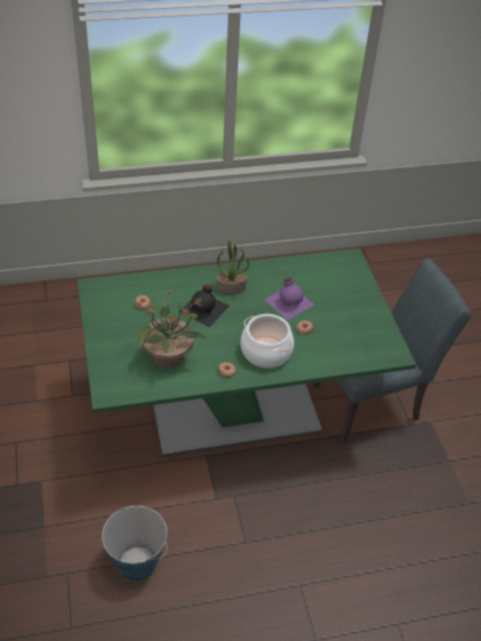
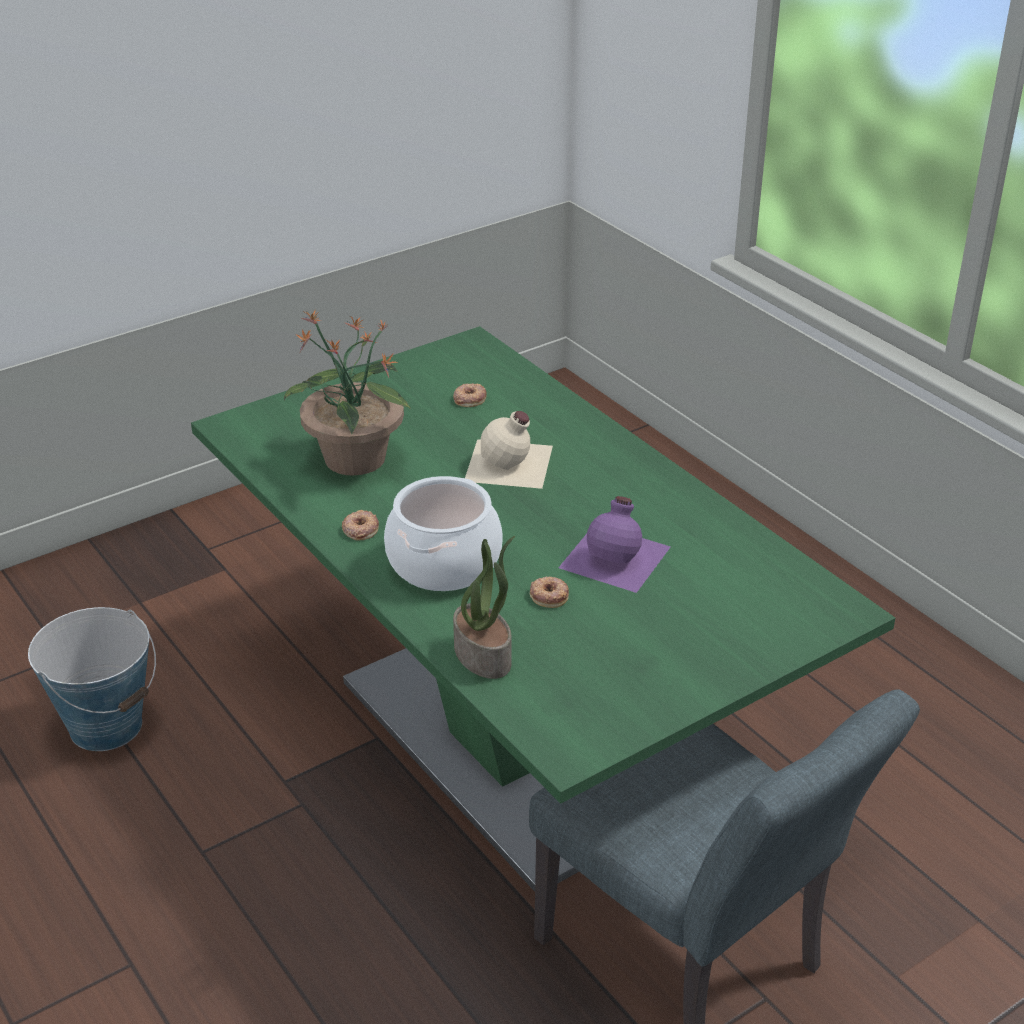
camera: 70 degrees right, 10 degrees down
(205, 308) = (510, 464): black bottle -> beige bottle
(231, 288) = (594, 478): potted plant -> potted plant (484, 655)

